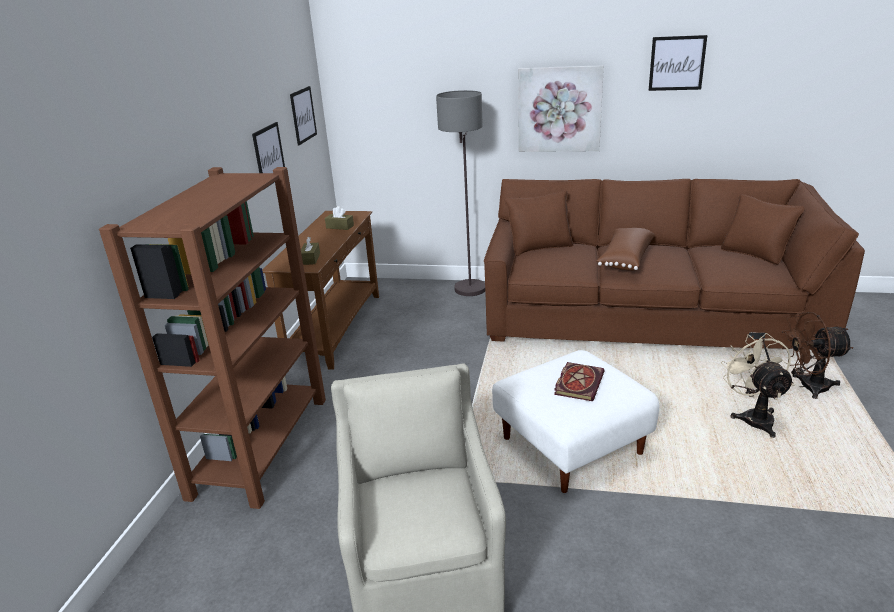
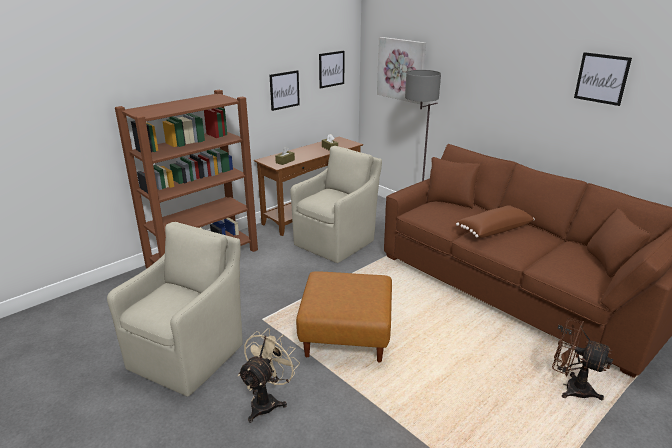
camera: 35 degrees right, 0 degrees up
(412, 348) = (336, 242): none -> beige armchair
(559, 109) = (504, 99): picture -> picture (401, 69)
(571, 445) = (347, 335): white ottoman -> brown ottoman
(578, 382) = (351, 291): book -> none
(753, 417) = (492, 383): beige fan -> beige fan (267, 401)

